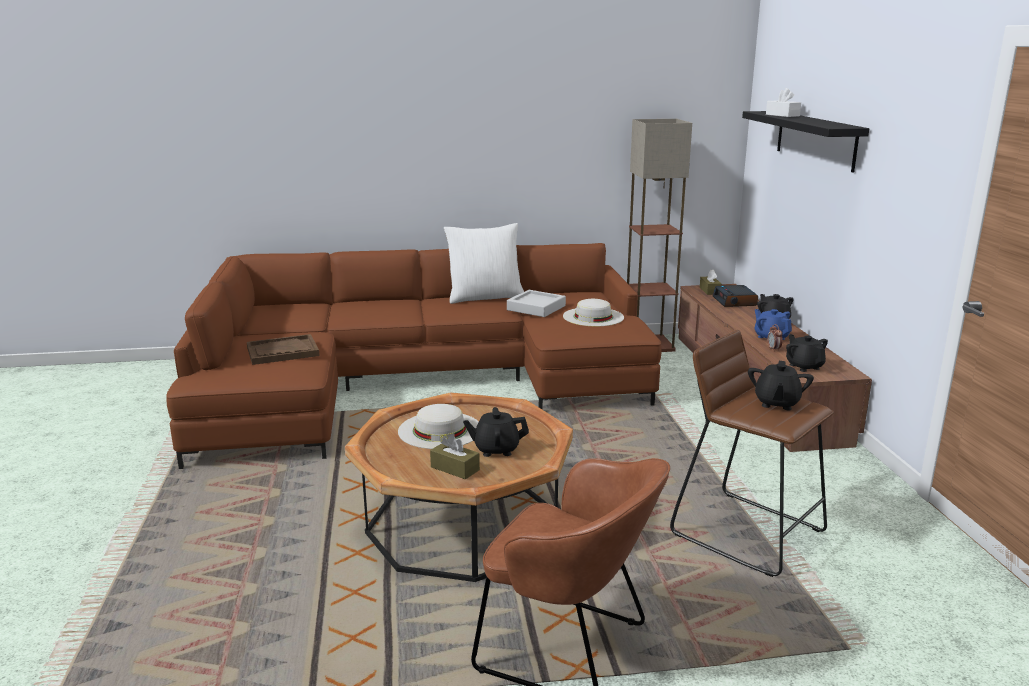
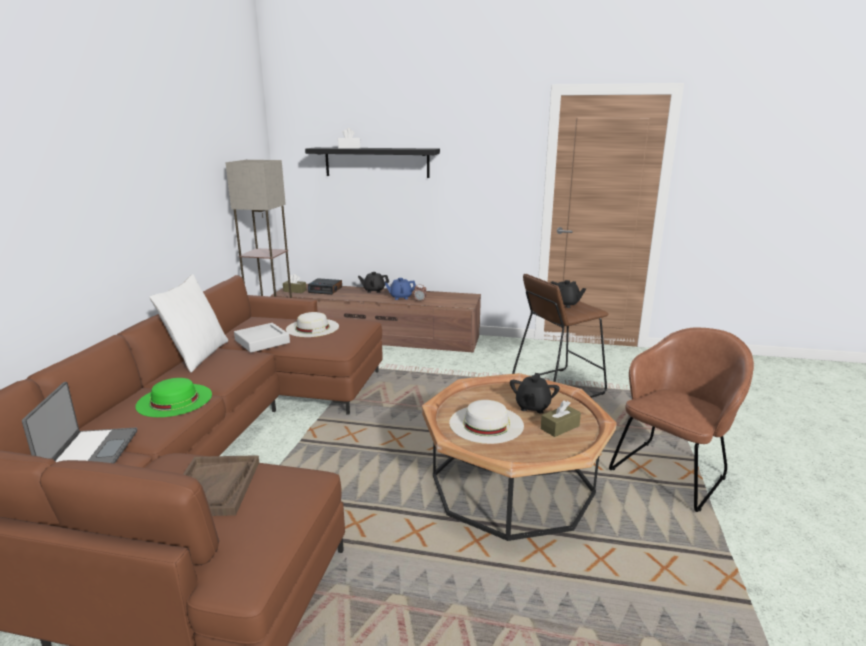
camera: 70 degrees left, 0 degrees up
(313, 312) = (89, 454): none -> laptop
(399, 311) = (174, 400): none -> green hat
(804, 366) = (452, 301): black teapot -> none

